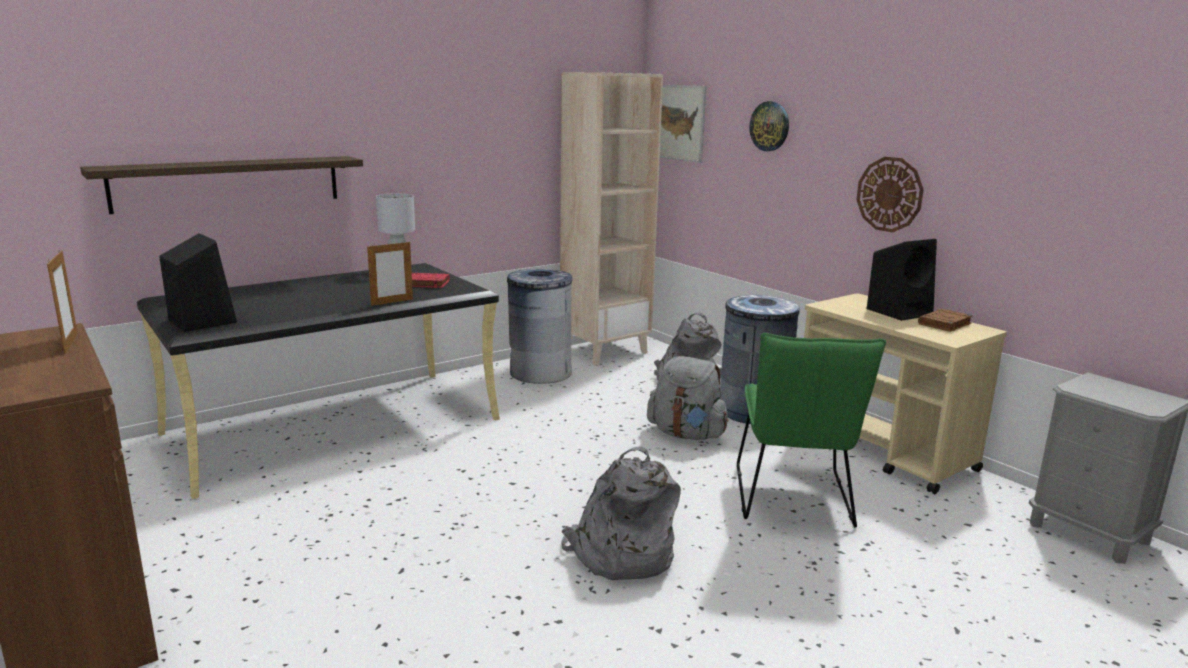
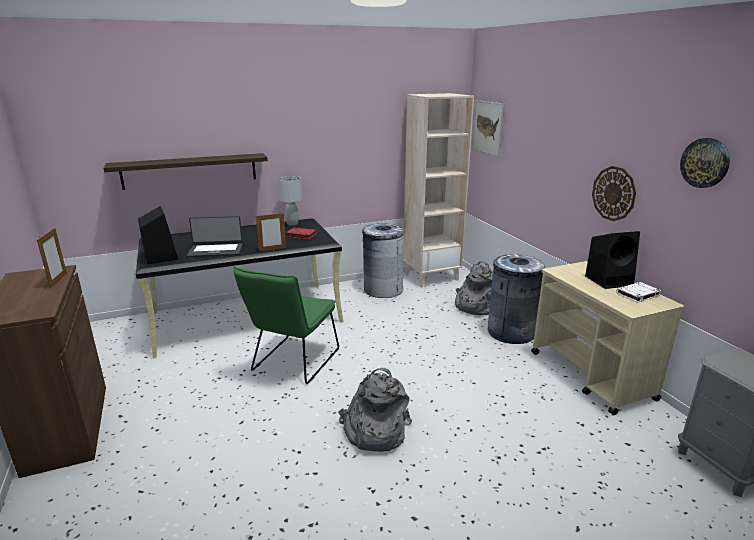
camera: 15 degrees right, 5 degrees up
(295, 308) = (216, 250): none -> laptop
(687, 434) = (457, 346): grey backpack -> none
(770, 126) = (541, 135): wall clock -> wall clock (705, 163)
(793, 500) = (506, 406): green chair -> green chair (293, 363)
(944, 324) = (637, 295): brown book -> white book

